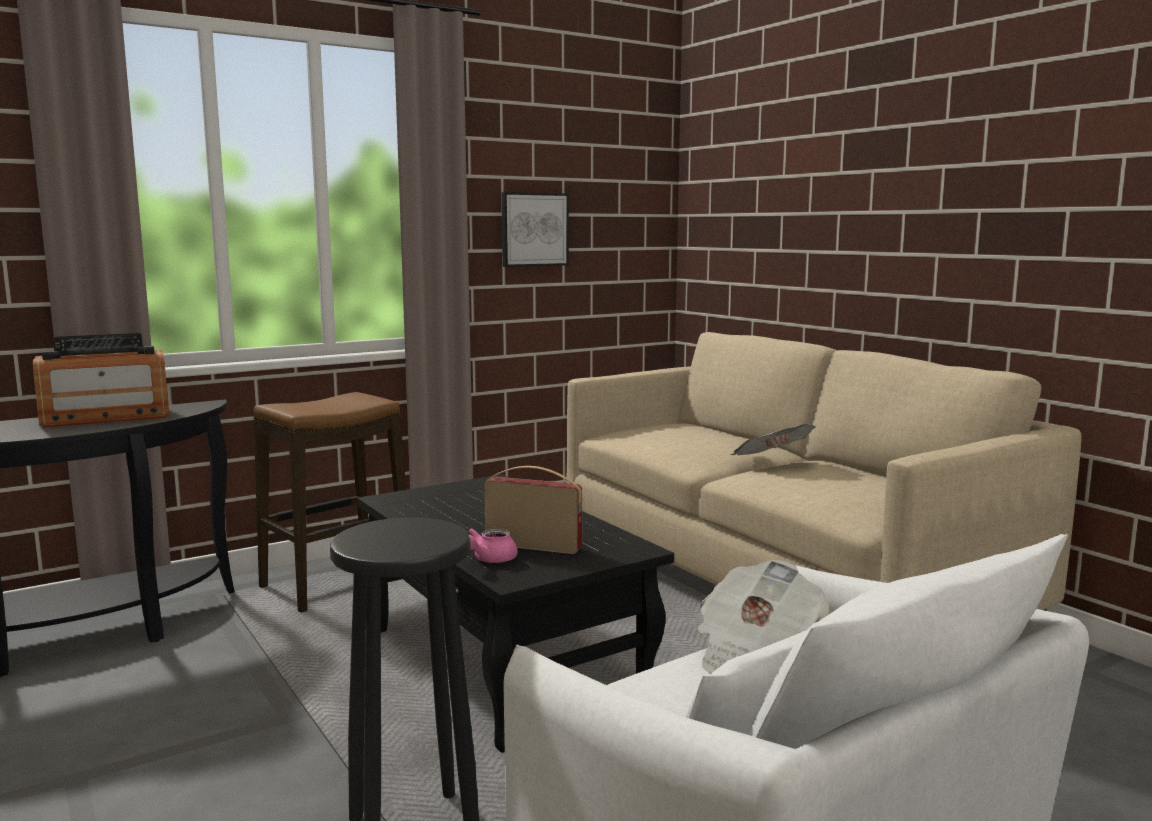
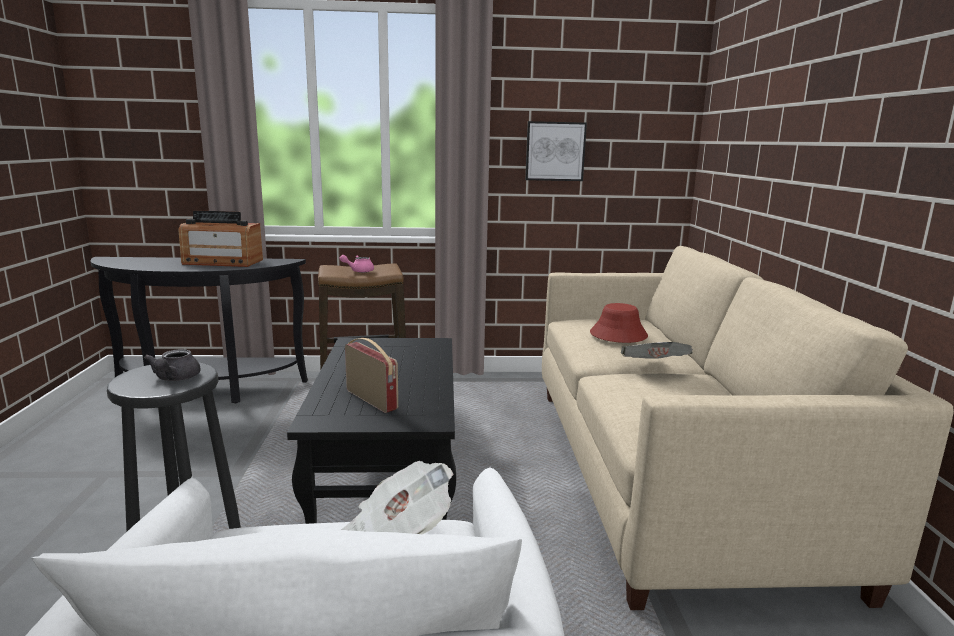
camera: 30 degrees right, 5 degrees up
(420, 535) = (174, 379): none -> grey teapot
(489, 560) = (327, 403): pink teapot -> pink teapot (359, 271)
(689, 438) = (618, 335): none -> red hat

